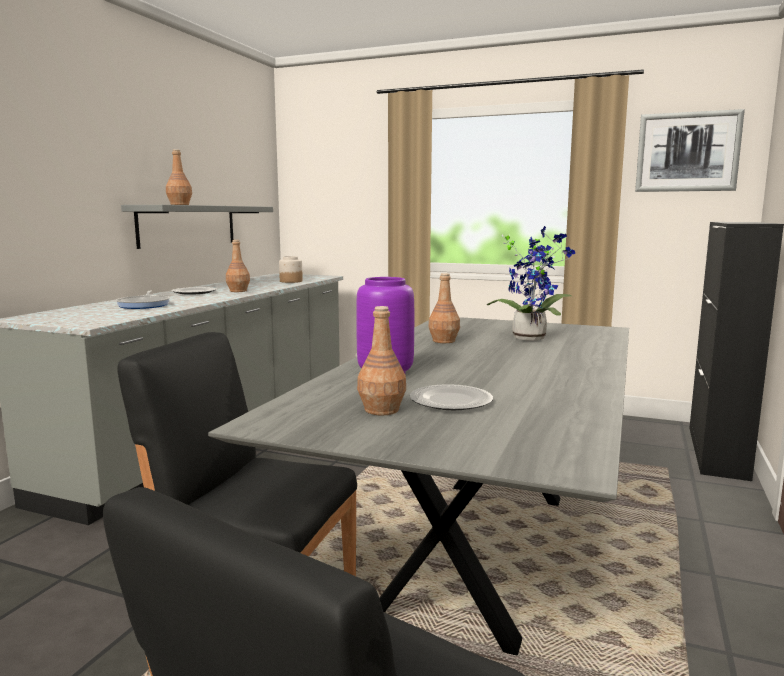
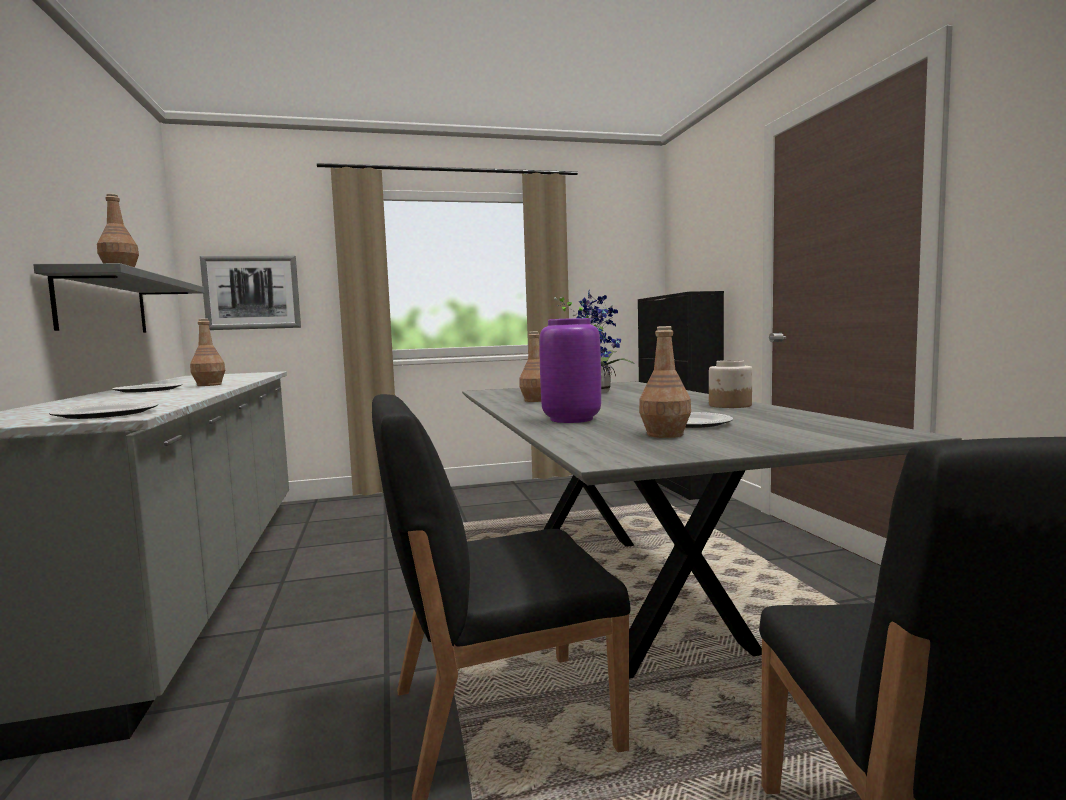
camera: 35 degrees left, 5 degrees down
(92, 320) = (107, 414): none -> plate
(144, 305) = (125, 401): frying pan -> none
(290, 281) = (242, 377): jar -> jar (730, 405)
(687, 152) = (610, 243): picture -> picture (252, 292)

